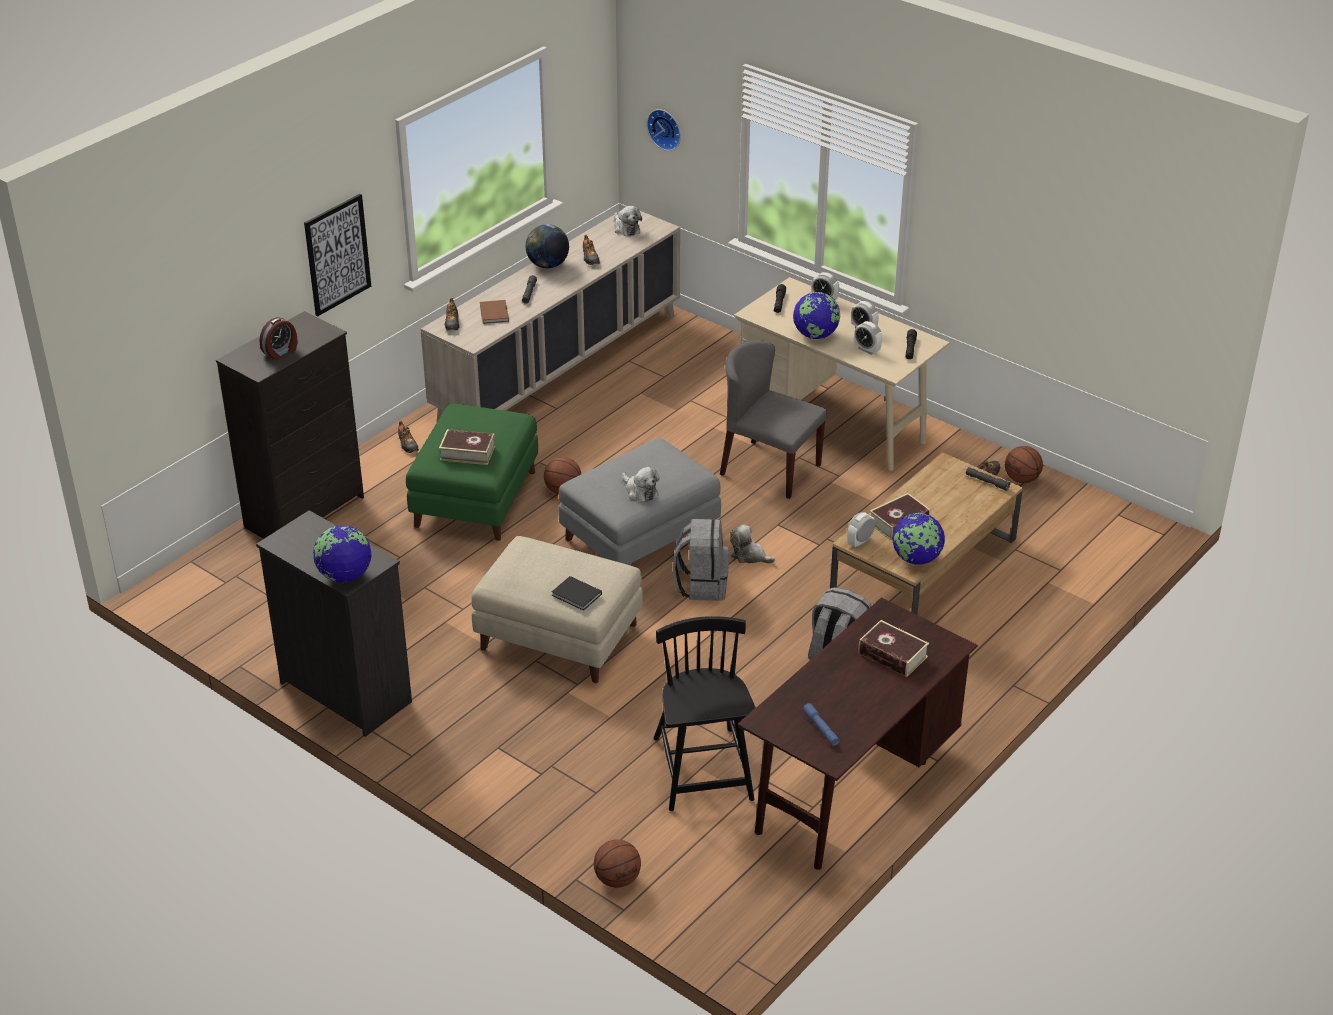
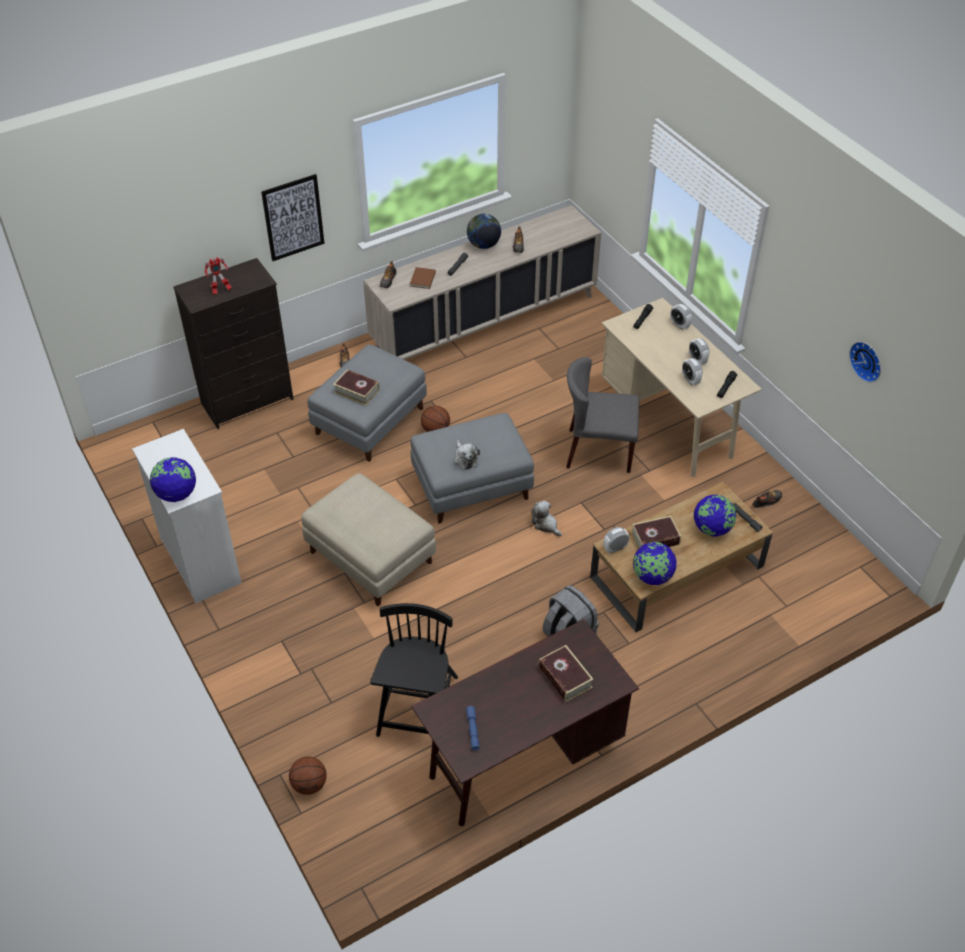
camera: 20 degrees right, 10 degrees up
(281, 352) = (220, 291): alarm clock -> toy robot
(345, 691) = (201, 560): black dresser -> white dresser
(475, 499) = (370, 421): green ottoman -> grey ottoman
(577, 596) = (372, 540): black book -> none
(626, 228) = (559, 225): plush toy -> none
(666, 128) = (602, 153): wall clock -> wall clock (867, 360)
(701, 585) = (497, 541): grey backpack -> none
(769, 469) = (598, 451): grey chair -> grey chair turned 45 degrees counterclockwise
(815, 335) = (656, 356): globe -> globe (712, 529)
(1022, 479) = (795, 512): basketball -> none

